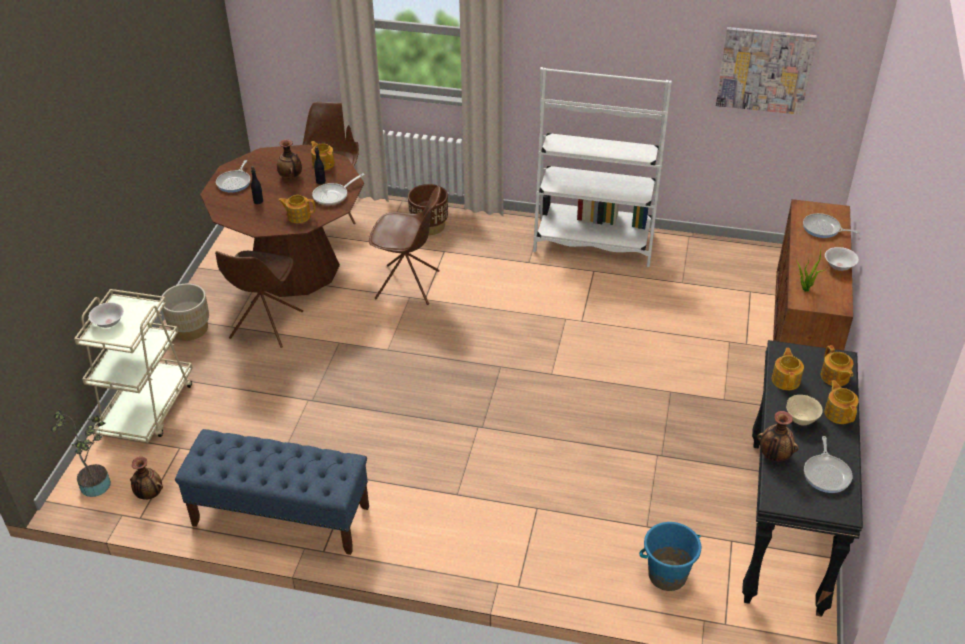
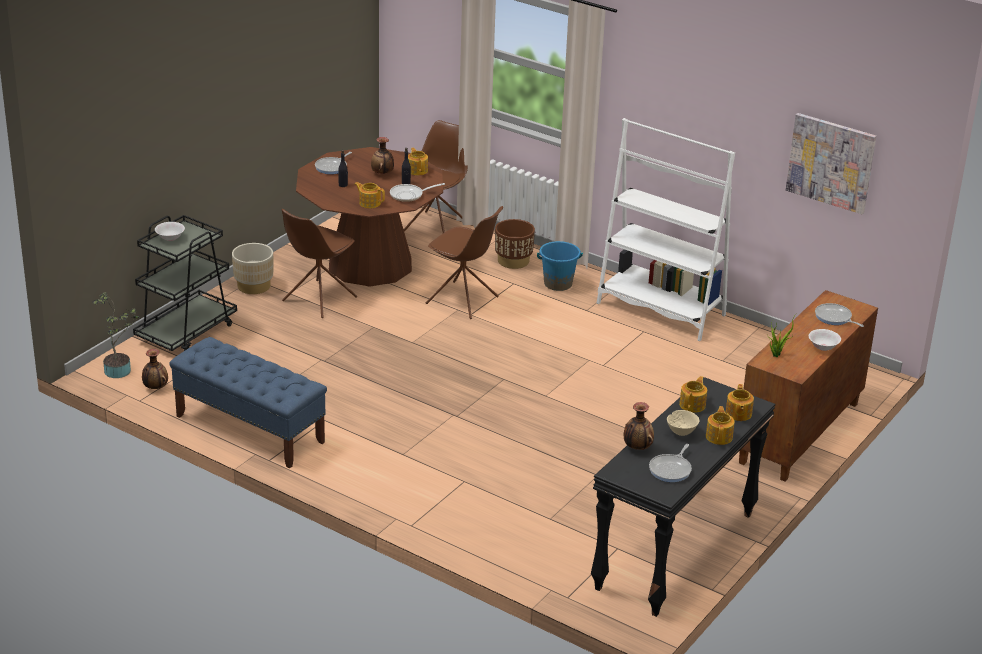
camera: 20 degrees right, 10 degrees down
(147, 408) = (187, 331): beige cart -> black cart
(667, 575) = (542, 554): blue bucket -> blue bucket (558, 284)

